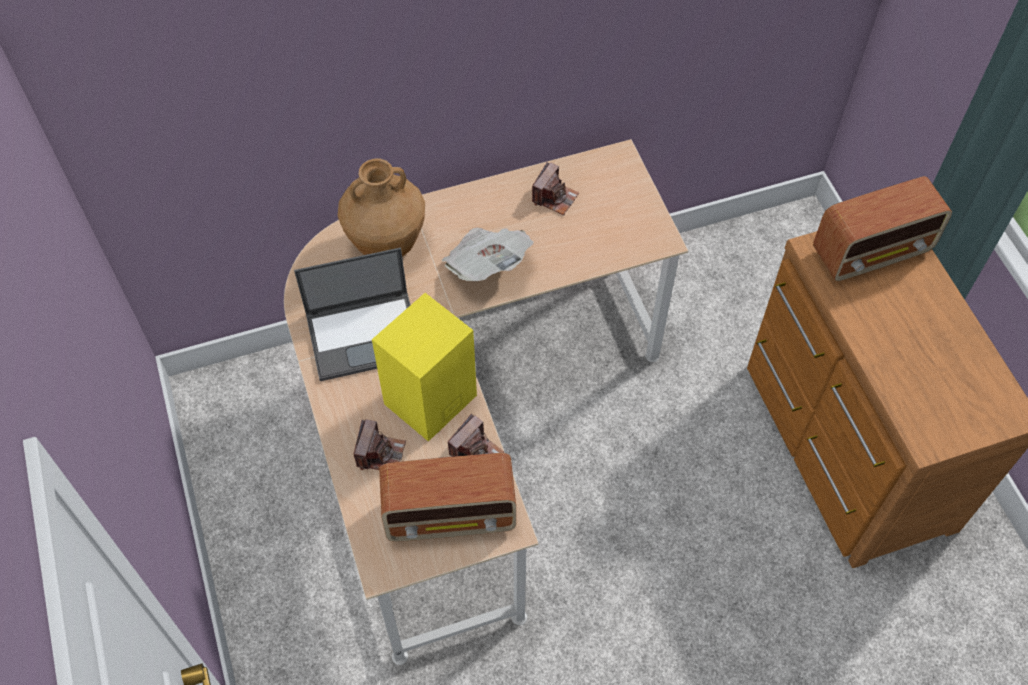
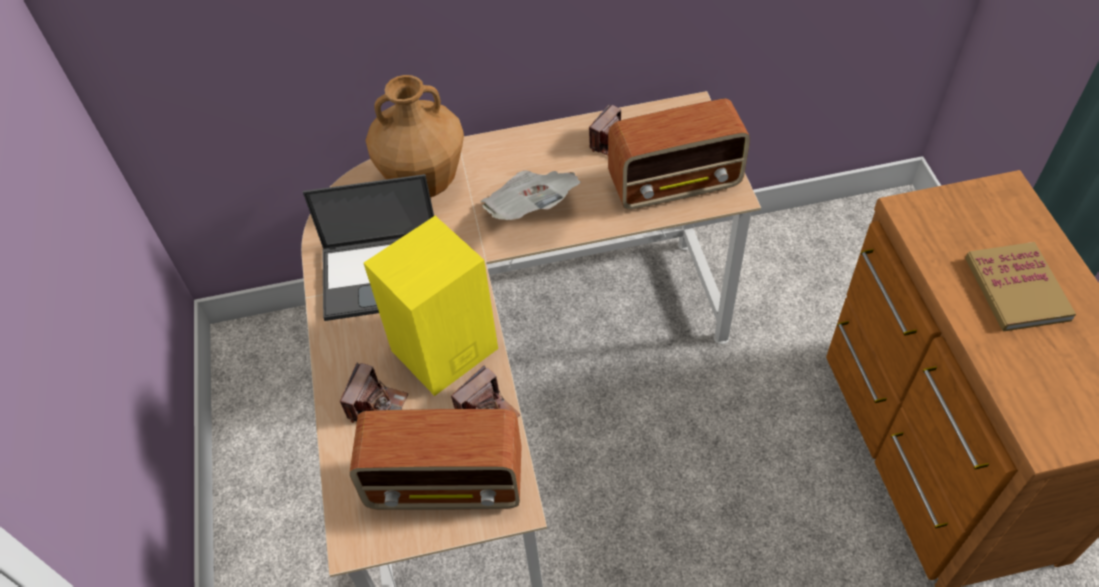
camera: 10 degrees right, 5 degrees down
(872, 252) = (980, 216): radio -> radio (676, 184)
(902, 315) = (1016, 289): none -> book

